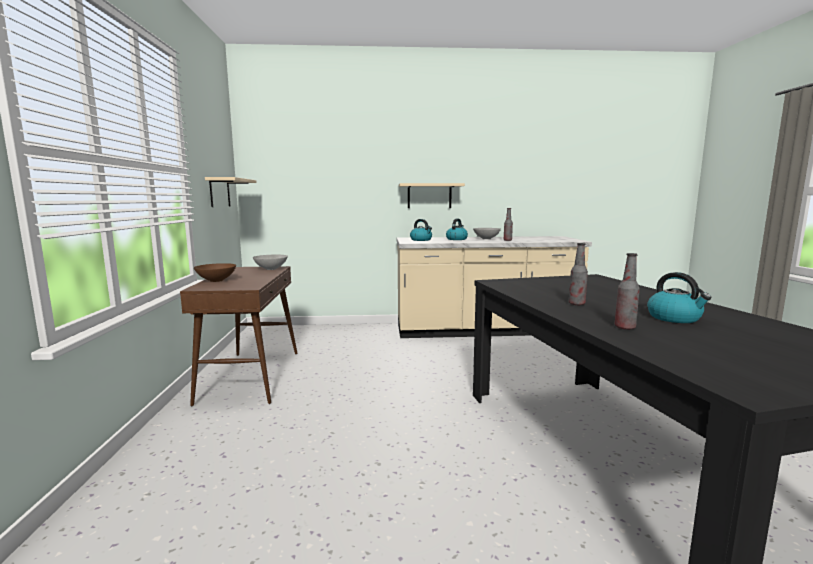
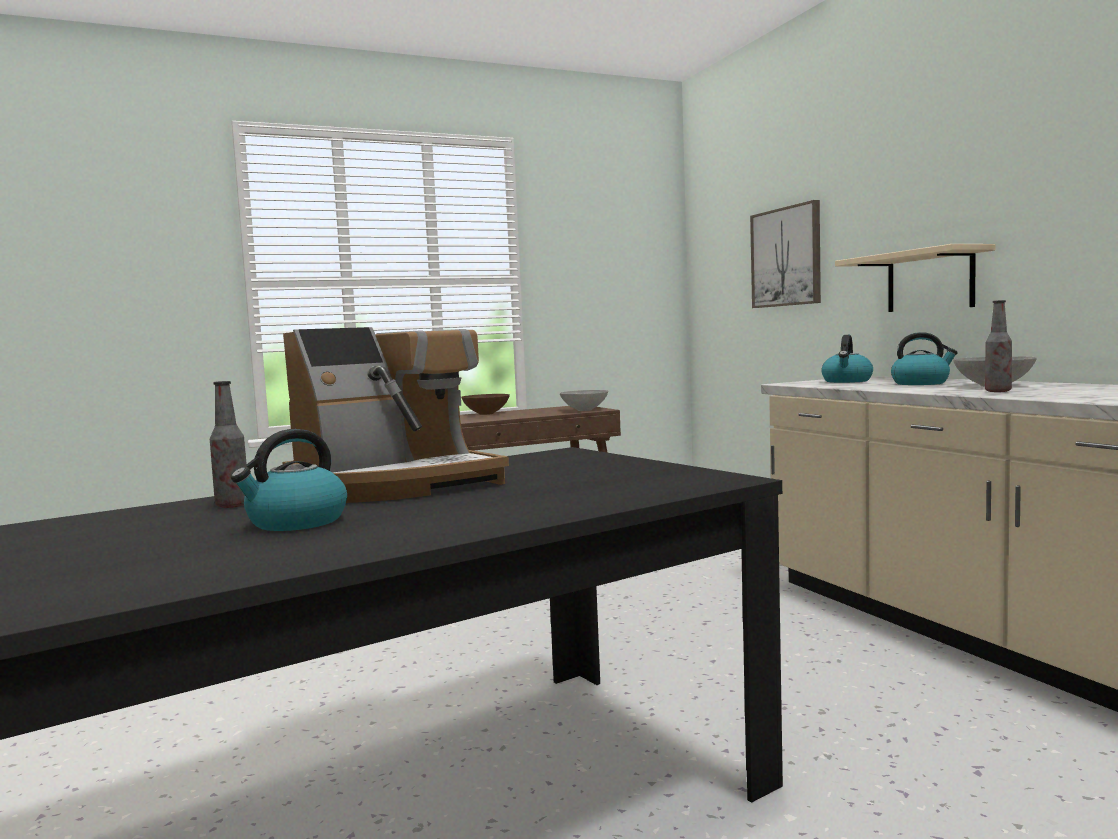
camera: 70 degrees right, 5 degrees down
(219, 192) = (620, 302): beige shelf -> none
(336, 175) = (786, 257): none -> picture
(576, 304) = (396, 485): bottle -> coffee machine

